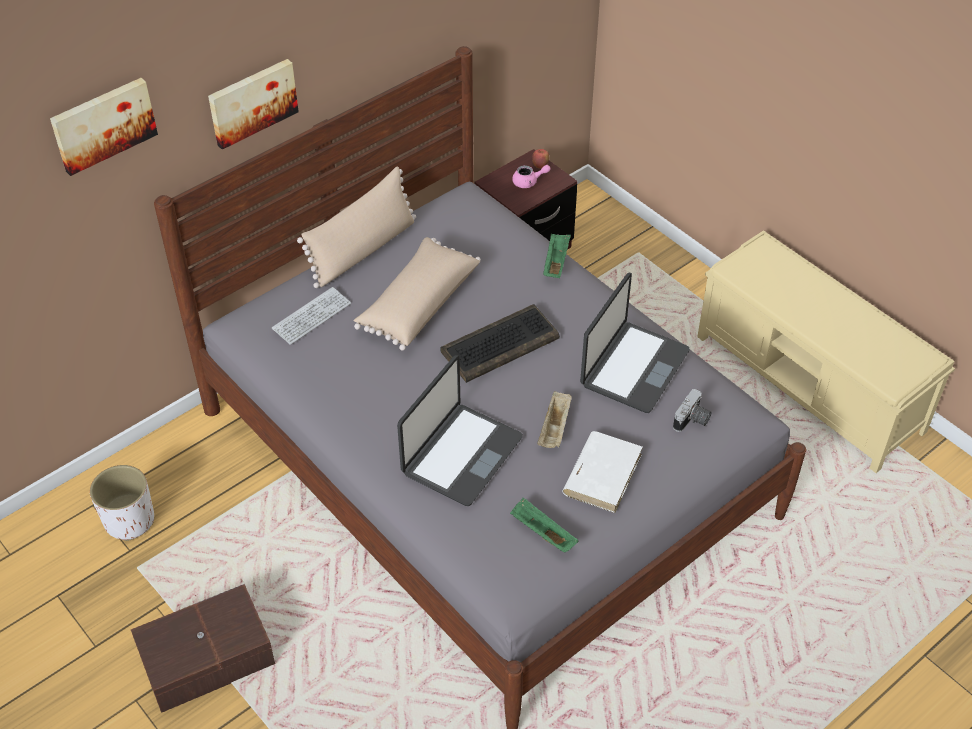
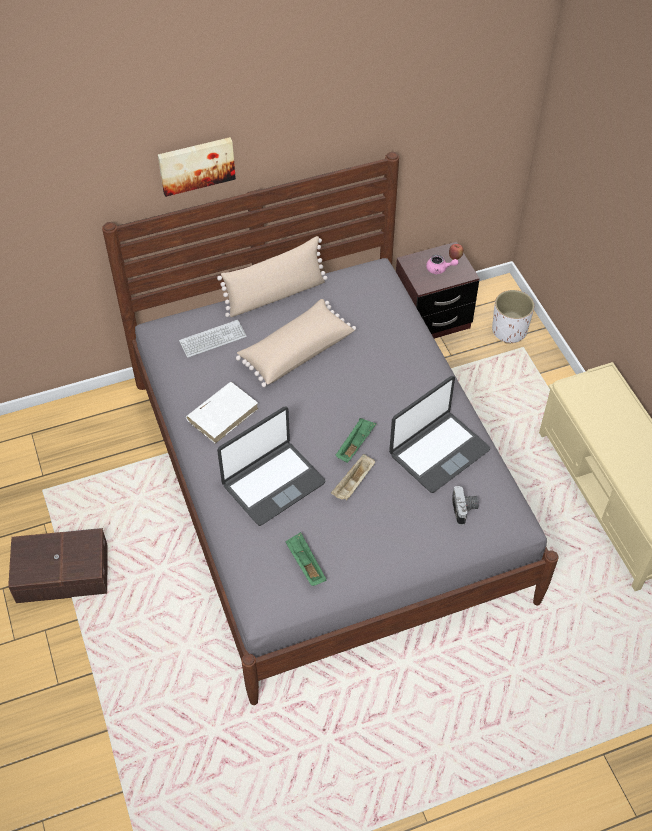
camera: 20 degrees right, 5 degrees up
(103, 124) = (65, 161): picture -> none
(129, 520) = (51, 452): white planter -> white planter (508, 330)
(500, 344) = (343, 402): keyboard -> none
(555, 262) = (418, 346): green tray -> green tray (355, 445)
(602, 473) = (373, 531): white book -> white book (223, 414)
(692, 421) = (465, 510): camera -> camera turned 60 degrees counterclockwise

